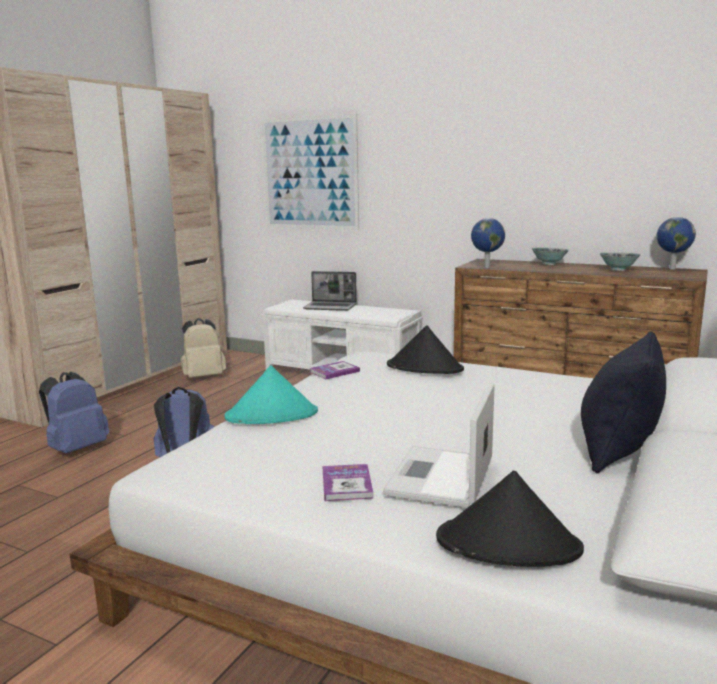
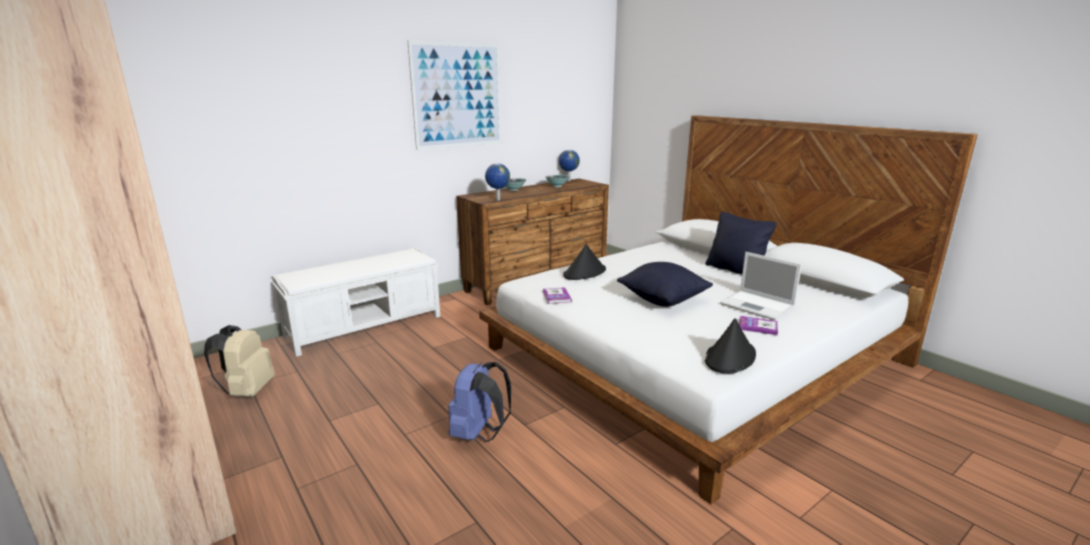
camera: 65 degrees left, 5 degrees up
(77, 449) = (356, 502): blue backpack -> none
(272, 415) = (631, 328): turquoise hat -> none
(310, 173) = (280, 136): picture -> picture (458, 95)
(331, 307) = (344, 267): laptop -> none
(392, 419) = (663, 300): none -> black pillow
(509, 544) = (827, 309): black hat -> black hat (730, 357)

